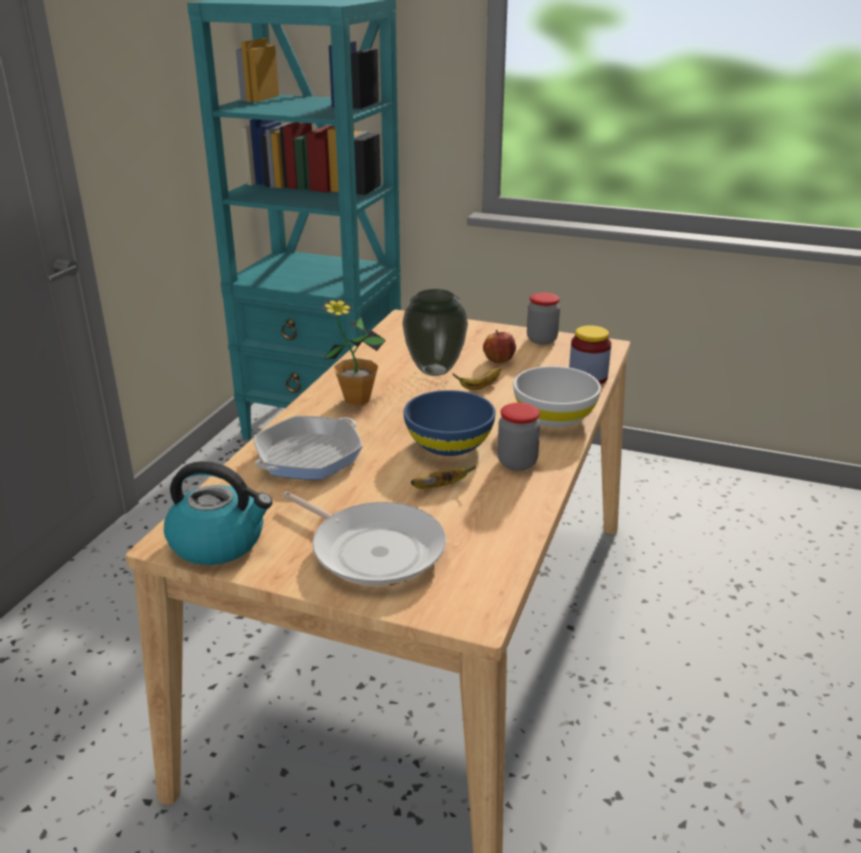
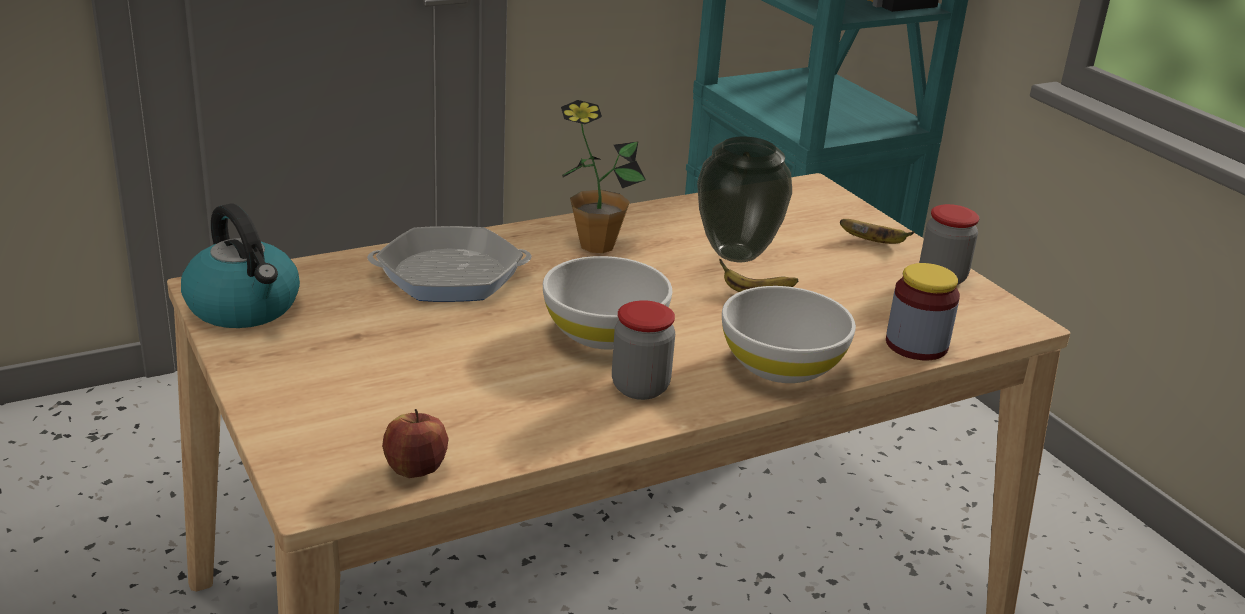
camera: 40 degrees right, 0 degrees up
(373, 549) = (346, 385): frying pan -> none
(440, 487) = (514, 367): banana -> banana (874, 242)
(448, 444) = (605, 332): blue bowl -> white bowl
(499, 361) = (835, 277): apple -> apple (414, 469)

